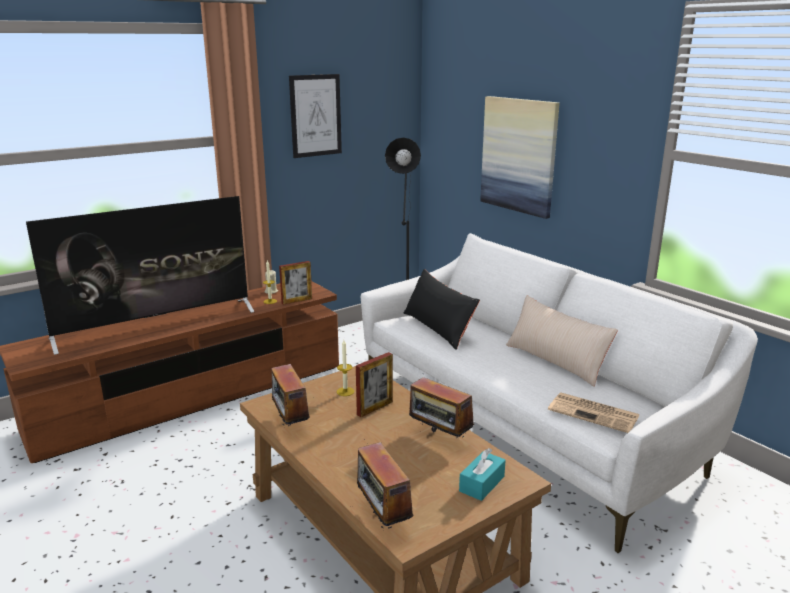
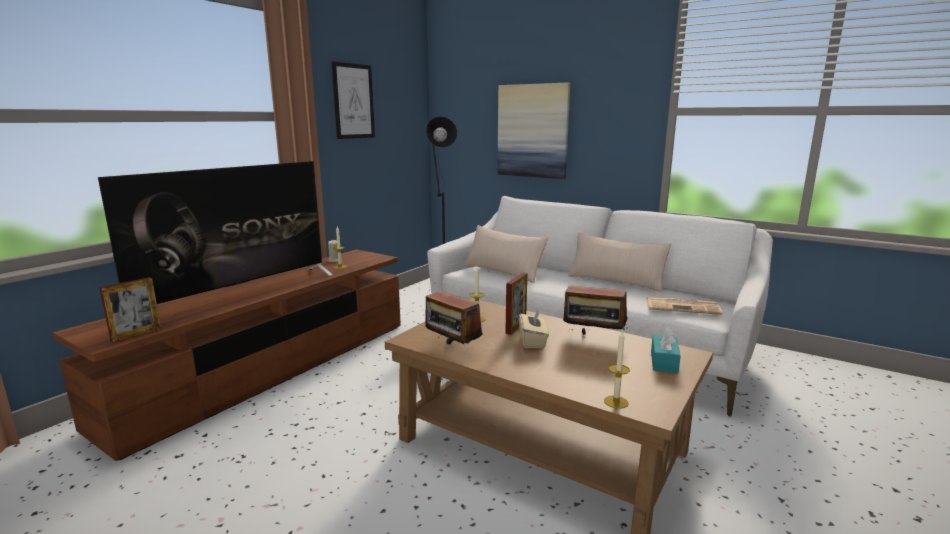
camera: 20 degrees left, 5 degrees down
(297, 301) = (365, 264): picture frame -> picture frame (136, 334)
(374, 430) = (533, 341): none -> beige tissue box
(383, 519) = (616, 402): radio -> candle
(438, 328) = (503, 271): black pillow -> beige pillow

